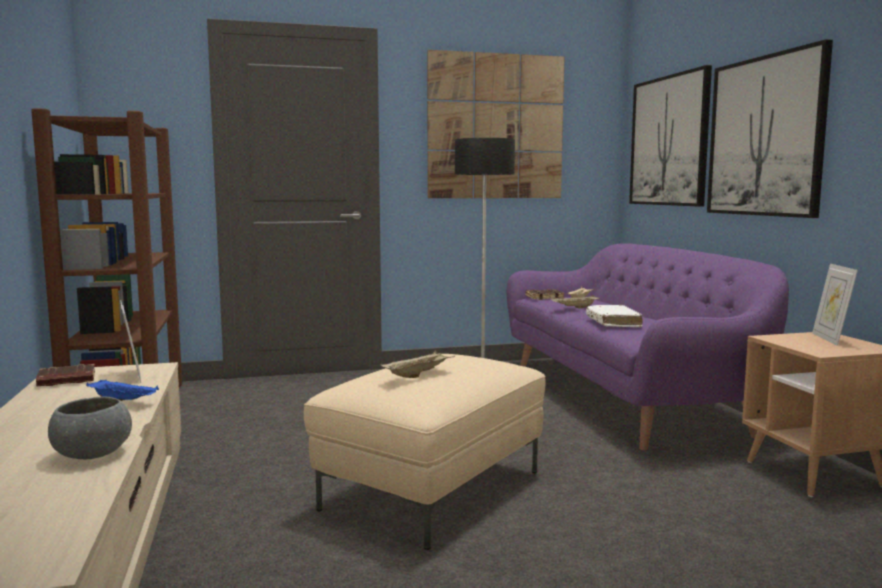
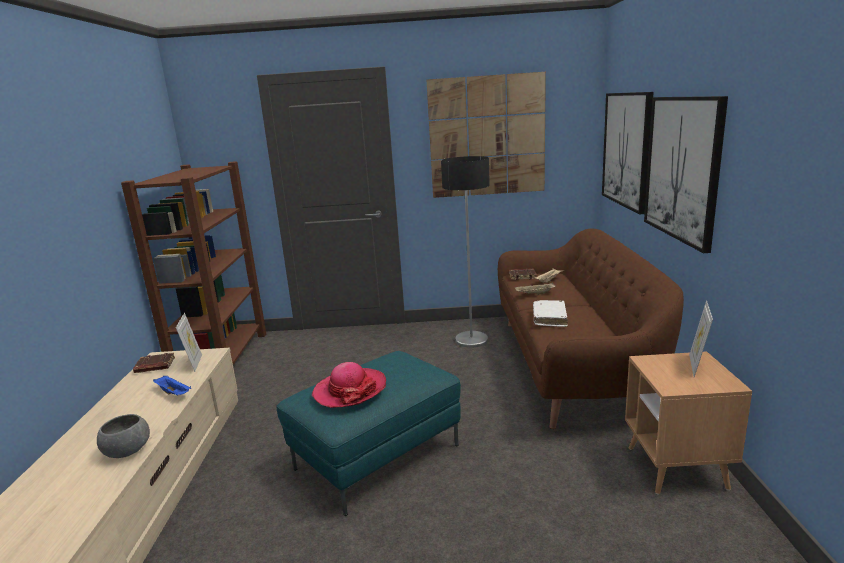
camera: 15 degrees right, 10 degrees up
(418, 375) = (350, 390): beige tray -> hat
(432, 489) = (377, 456): beige ottoman -> turquoise ottoman
(623, 396) = (571, 364): purple sofa -> brown sofa

